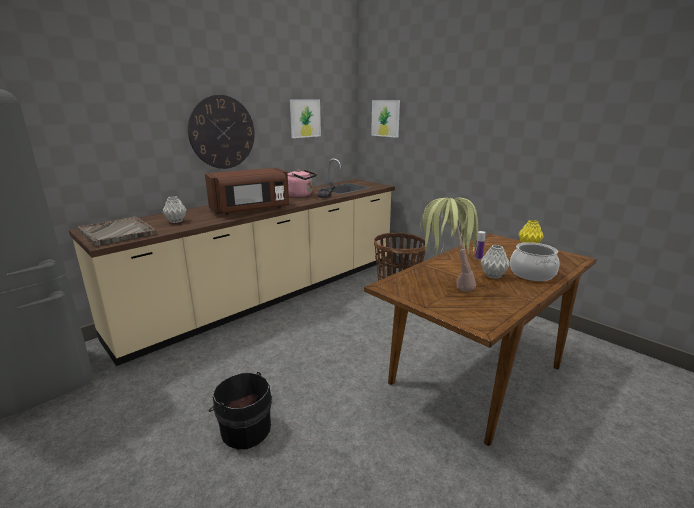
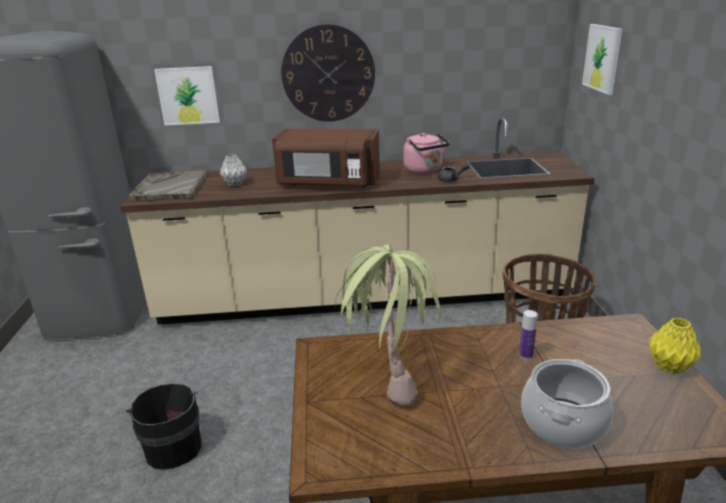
camera: 40 degrees right, 5 degrees up
(305, 118) = (466, 53): picture -> picture (188, 96)
(493, 276) = (489, 397): grey vase -> none

